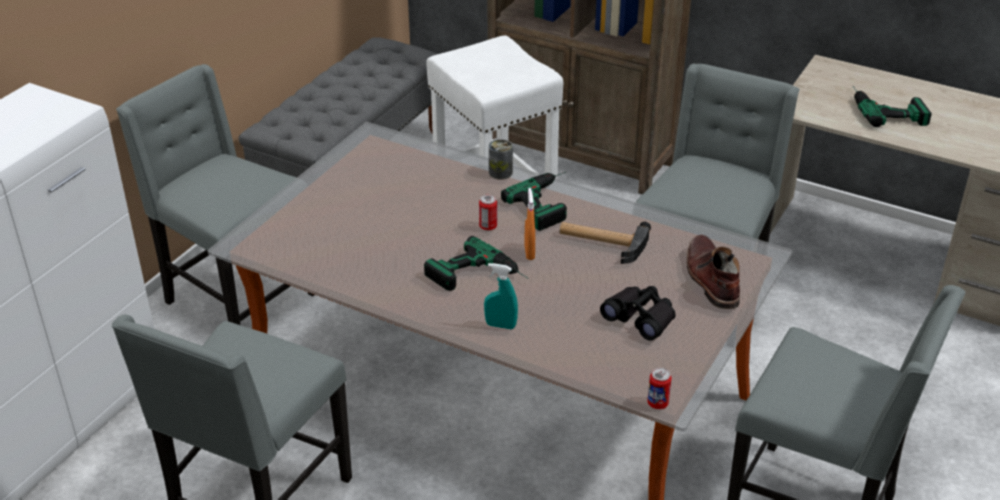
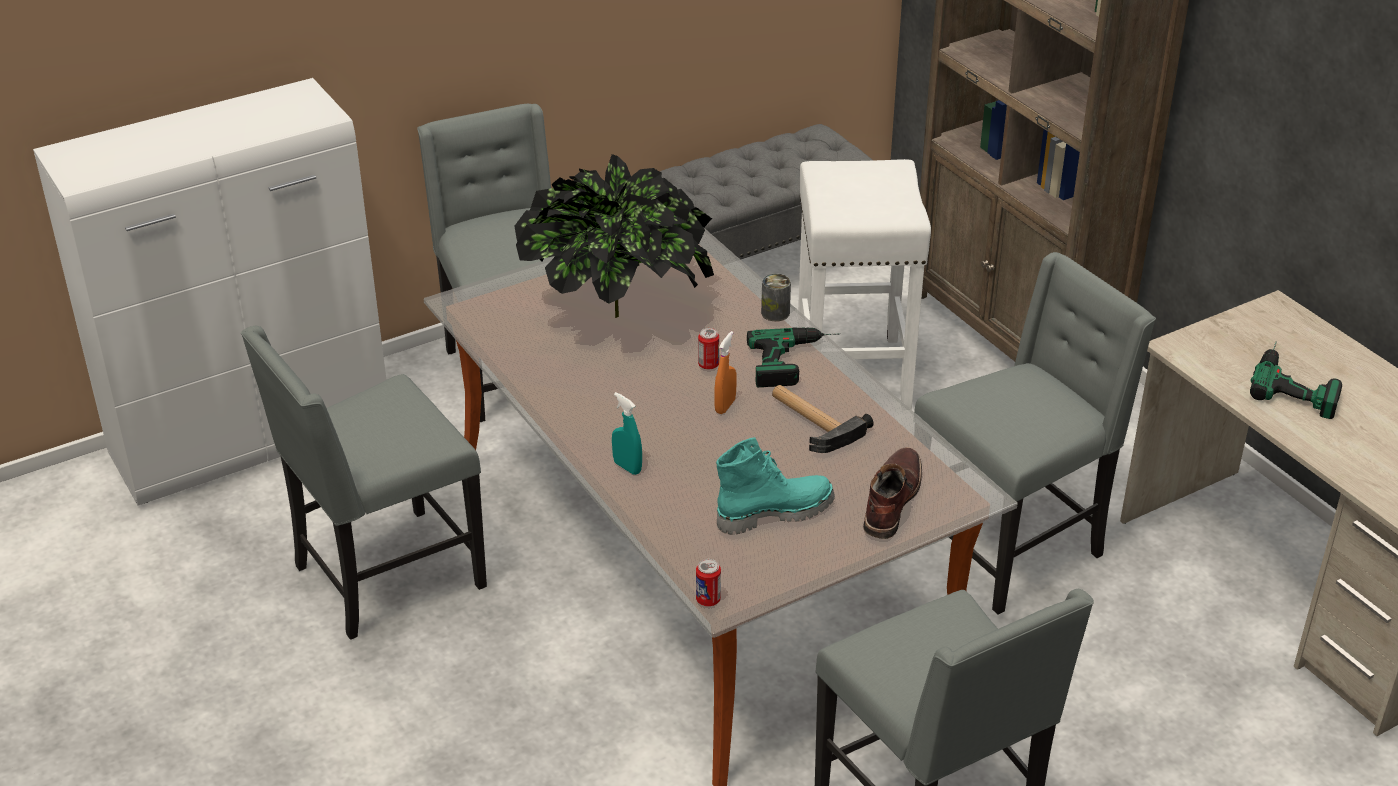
camera: 30 degrees right, 0 degrees up
(381, 211) = (617, 313): none -> potted plant
(479, 278) = (650, 413): power drill -> none
(640, 318) = (774, 512): black binoculars -> turquoise boot

